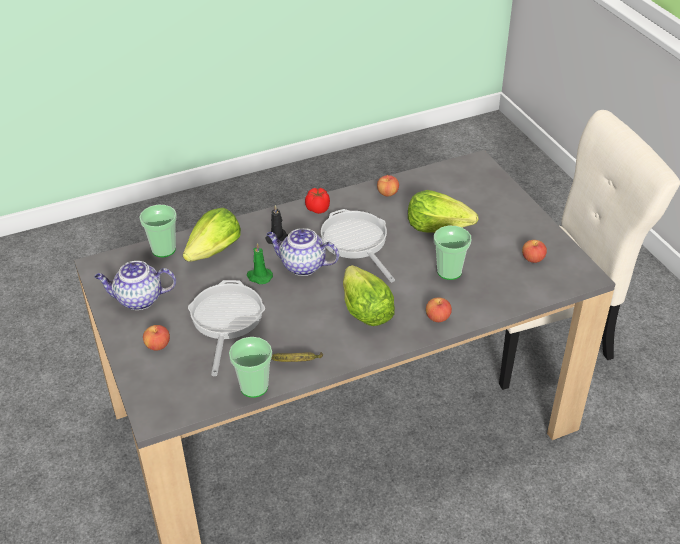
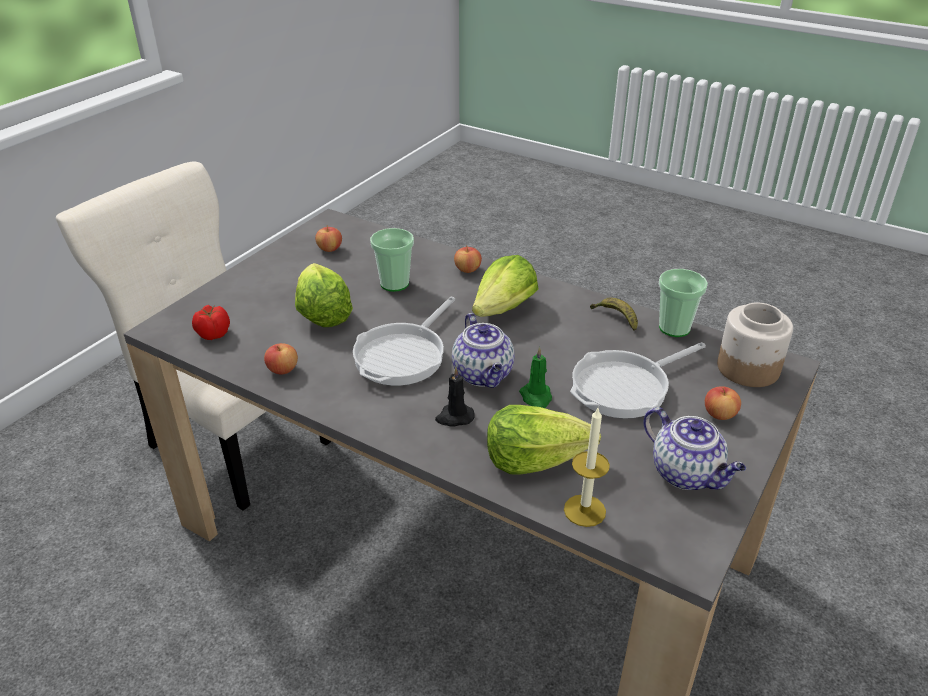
camera: 125 degrees left, 5 degrees down
(163, 249) = (584, 510): cup -> candle
(175, 393) = (747, 368): none -> jar
(318, 208) = (363, 411): tomato -> tomato (213, 334)

